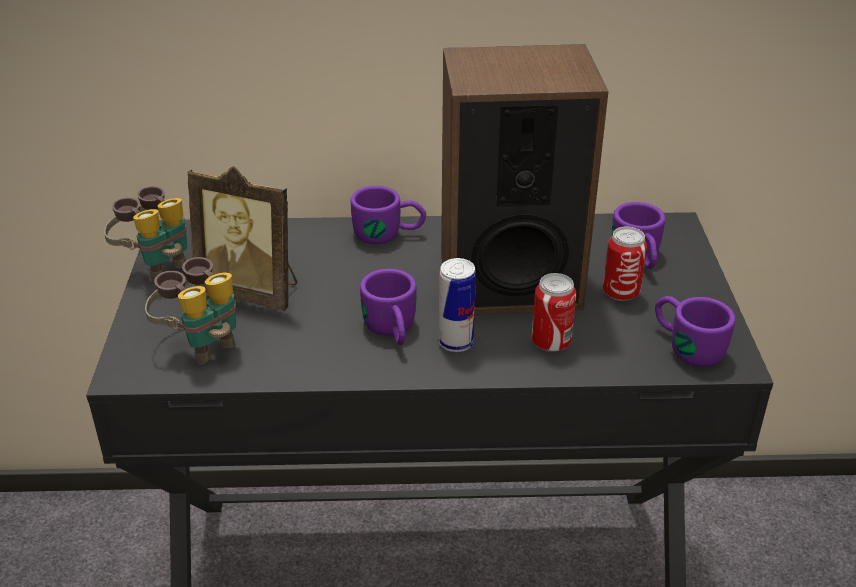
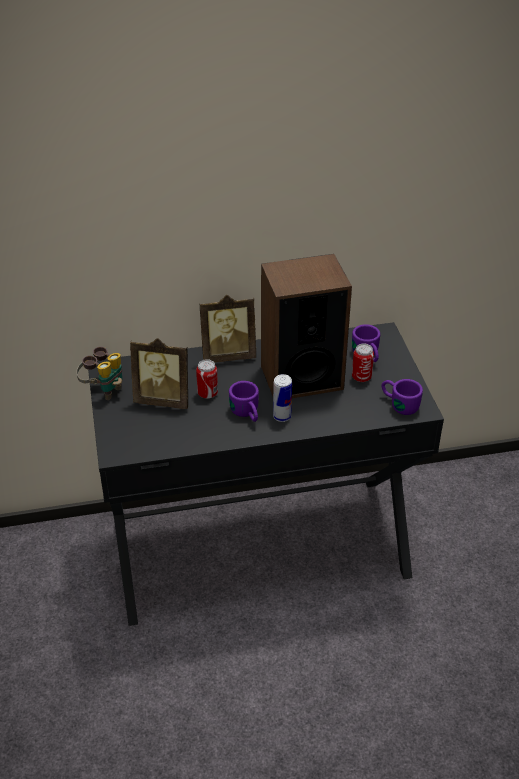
camera: 10 degrees left, 5 degrees up
(201, 343) = (148, 432): binoculars -> none
(389, 234) = (228, 355): purple mug -> picture frame
(551, 342) = (330, 410): can -> can (207, 393)

